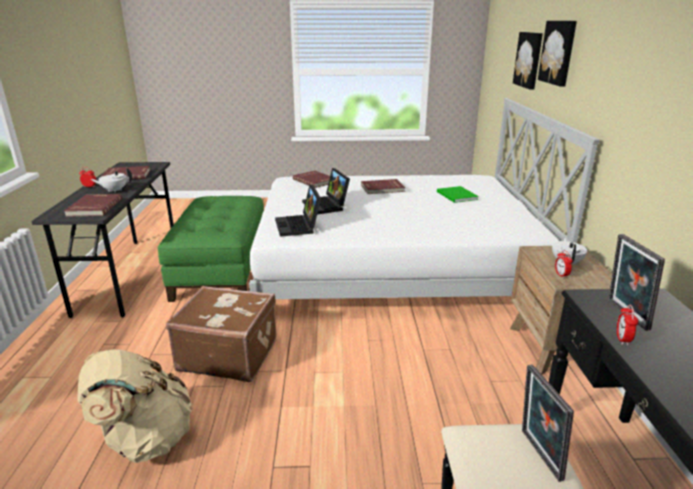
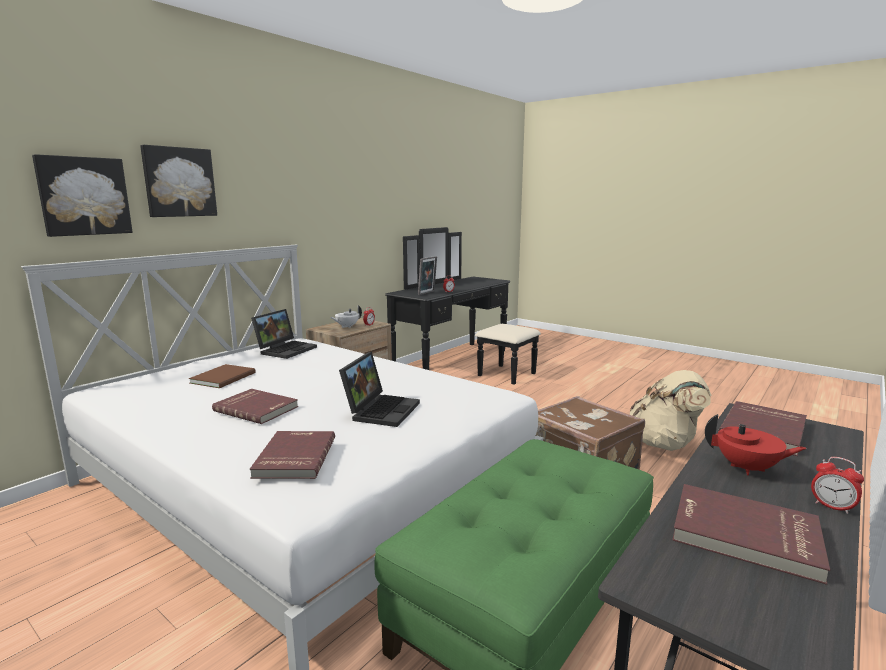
camera: 140 degrees left, 10 degrees down
(114, 190) = (747, 468): white teapot -> red teapot
(299, 226) = (462, 394): laptop -> laptop (286, 349)
(456, 196) = (225, 377): green book -> brown book
(537, 455) = (498, 327): picture frame -> none

